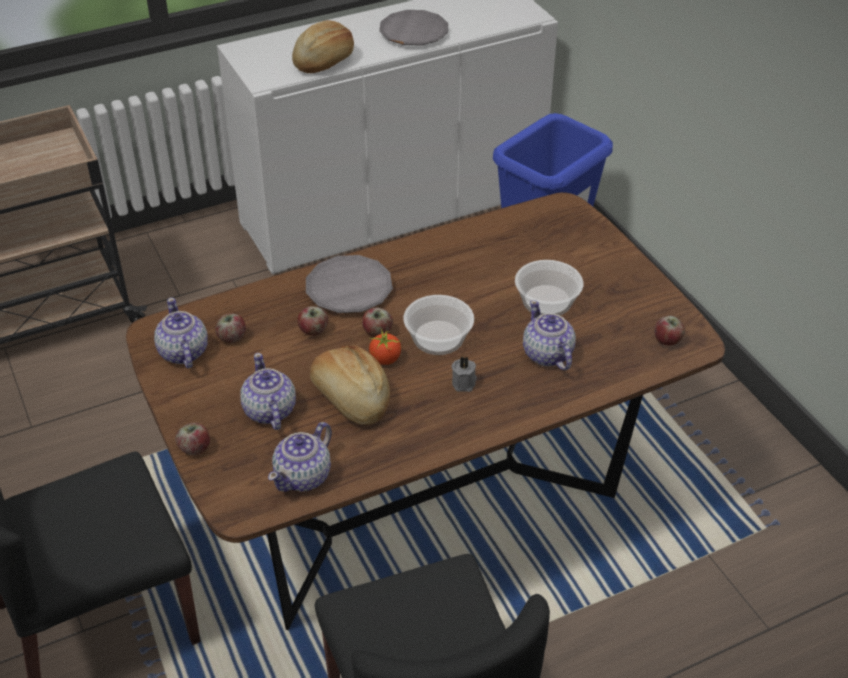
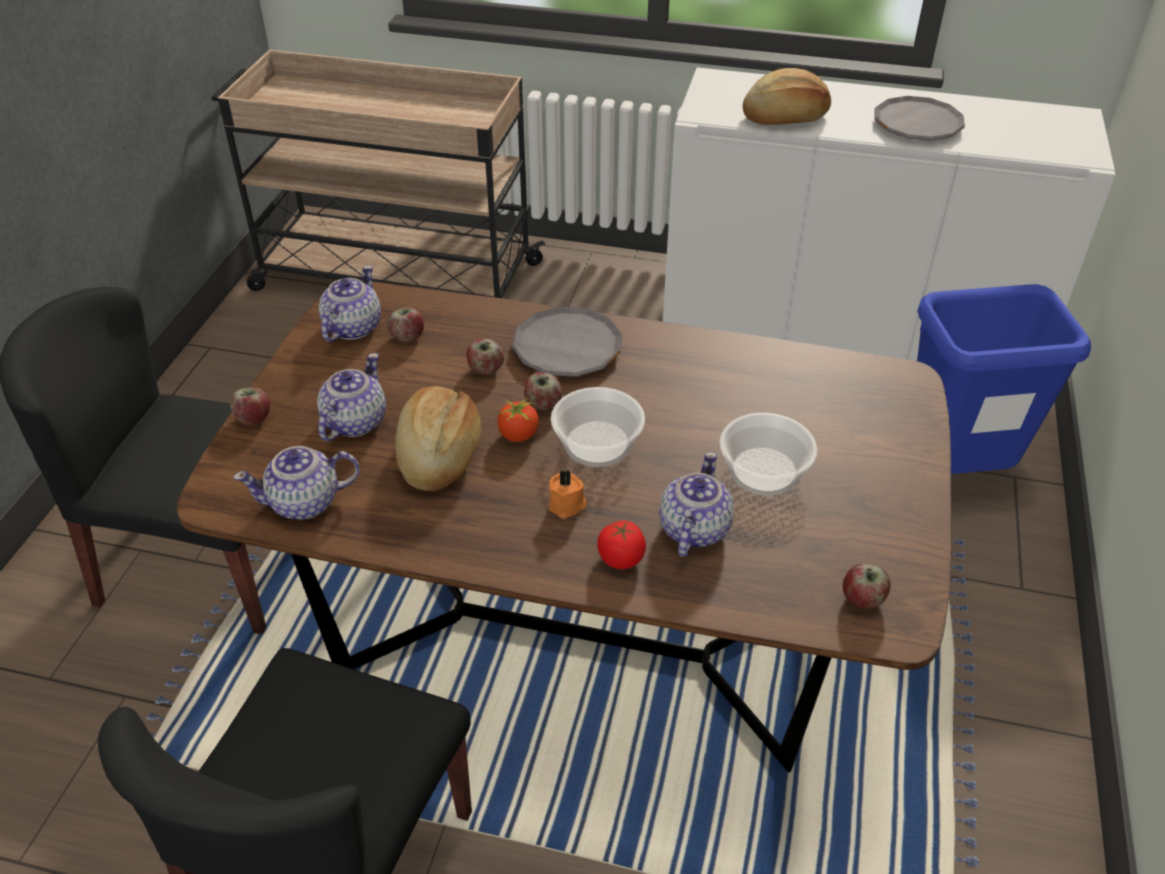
camera: 40 degrees right, 0 degrees up
(464, 382) = (567, 506): grey candle -> orange candle
(528, 393) = (621, 558): none -> tomato

